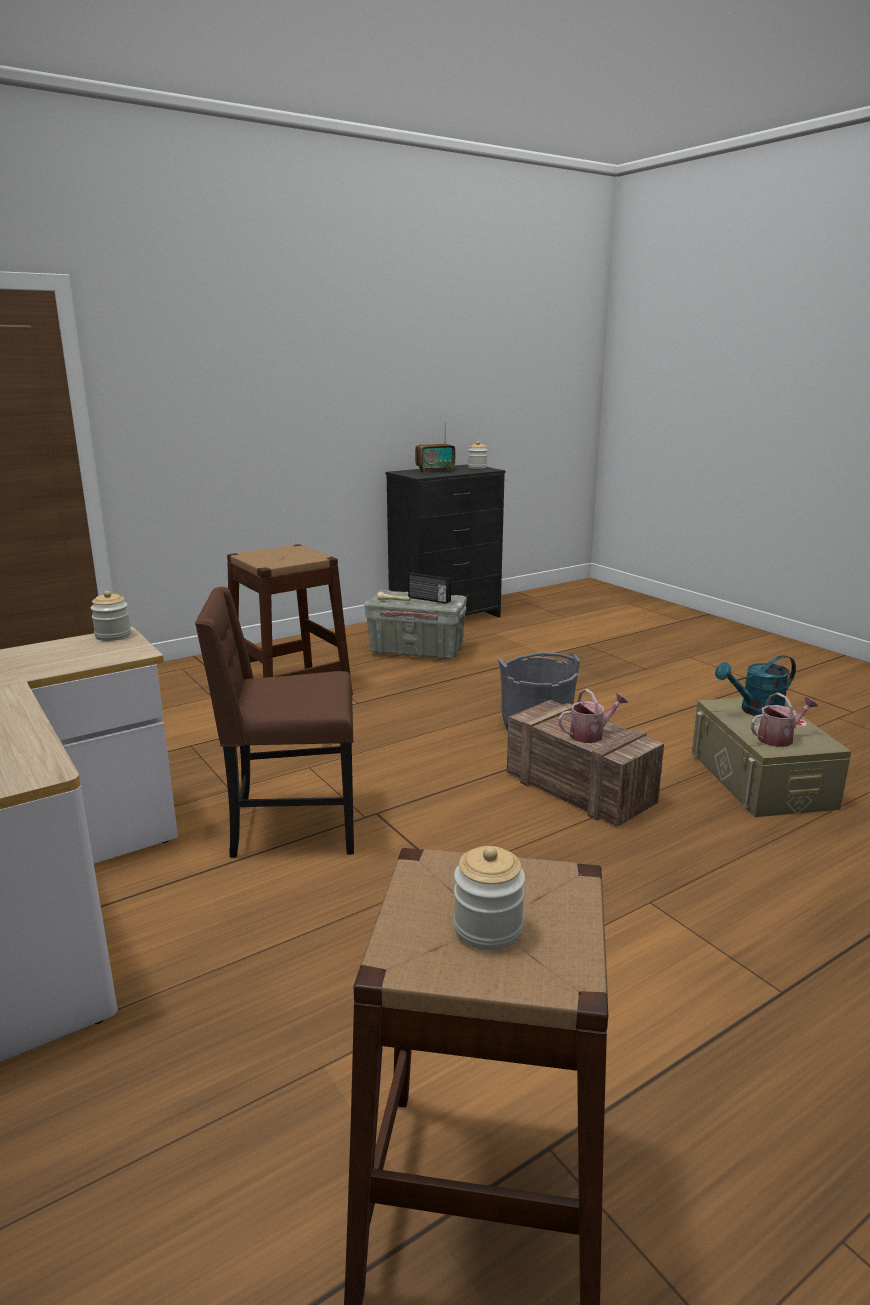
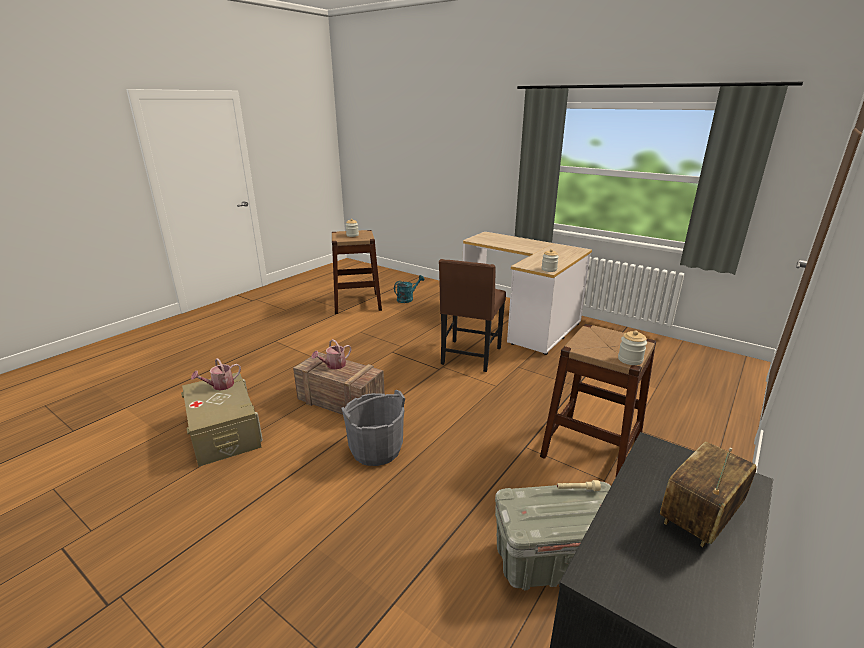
camera: 160 degrees right, 5 degrees up
(291, 827) = (470, 356): brown chair -> brown chair turned 135 degrees clockwise
(429, 599) = (544, 507): radio -> none
(477, 467) = (656, 598): jar -> jar (630, 359)
(755, 711) = (218, 409): turquoise watering can -> turquoise watering can (407, 299)

